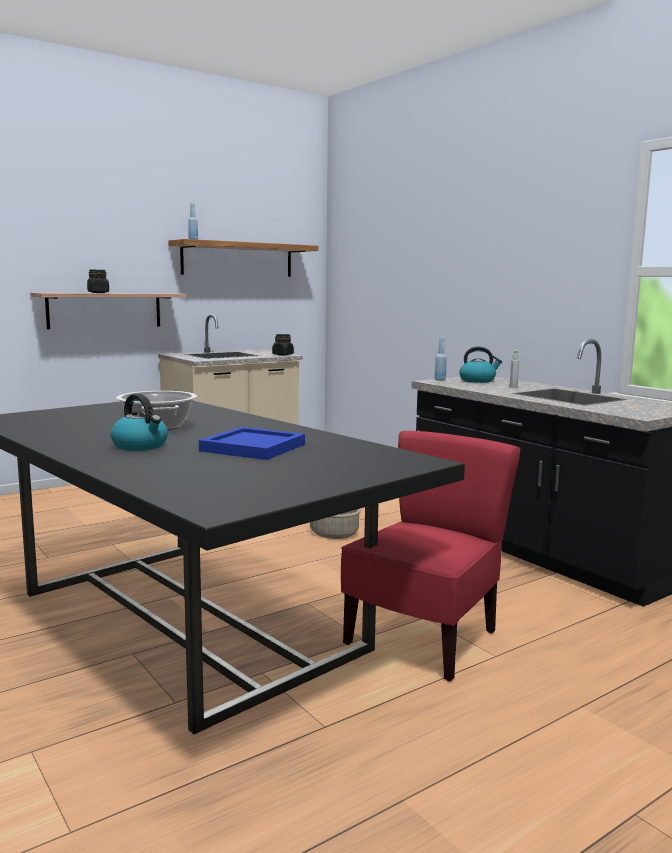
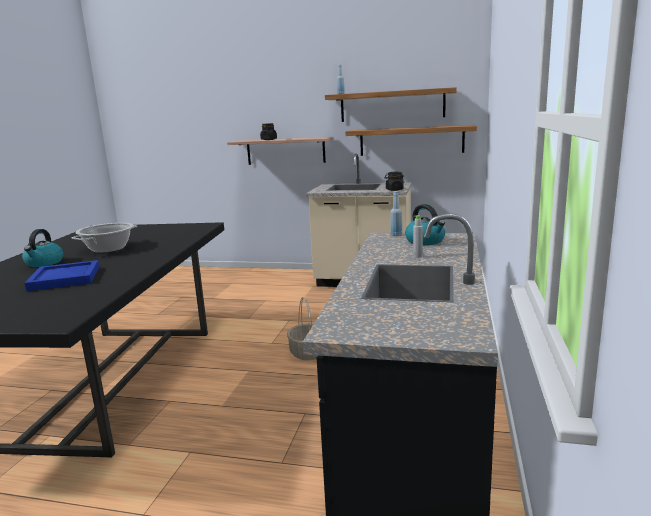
camera: 50 degrees right, 5 degrees up
(257, 301) = (411, 140): none -> shelf
(424, 639) = (148, 468): red chair -> none

